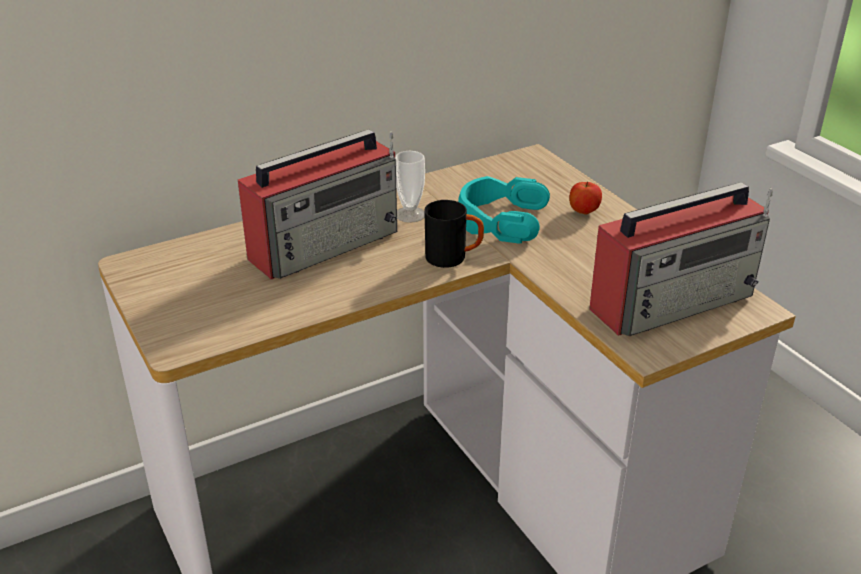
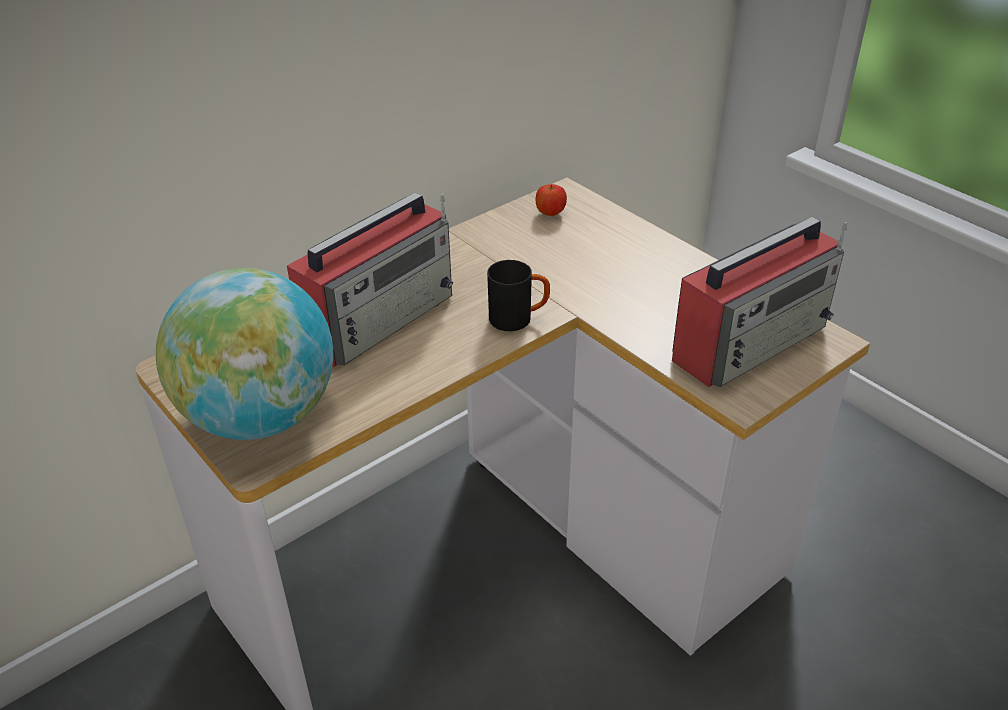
camera: 10 degrees left, 5 degrees up
(193, 312) = (260, 416): none -> globe
(410, 214) = (459, 273): cup -> none
(500, 220) = (554, 269): turquoise headphones -> none
(583, 212) = (634, 251): apple -> apple (550, 213)

